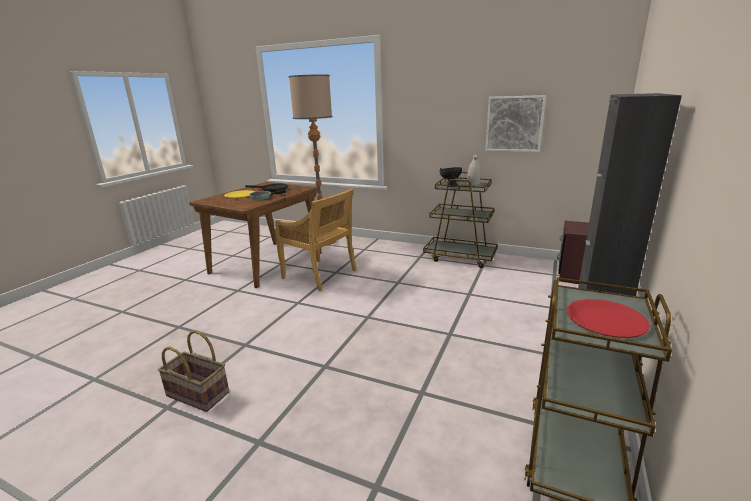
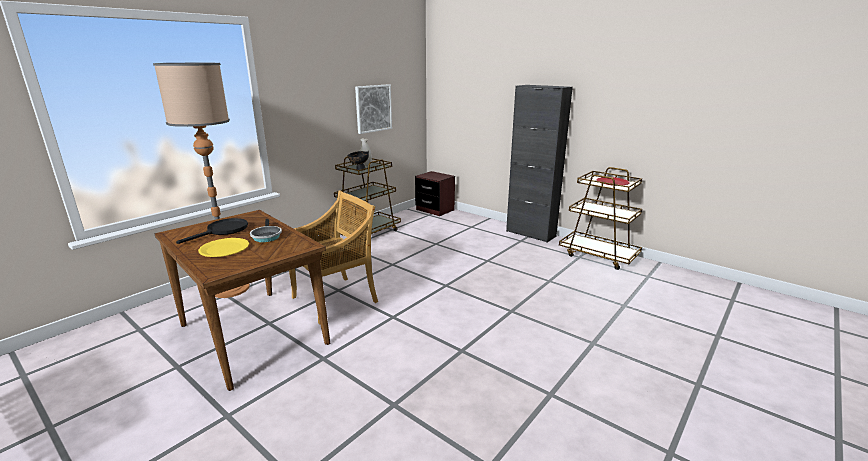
camera: 75 degrees left, 0 degrees up
(199, 393) = (534, 376): basket -> none

